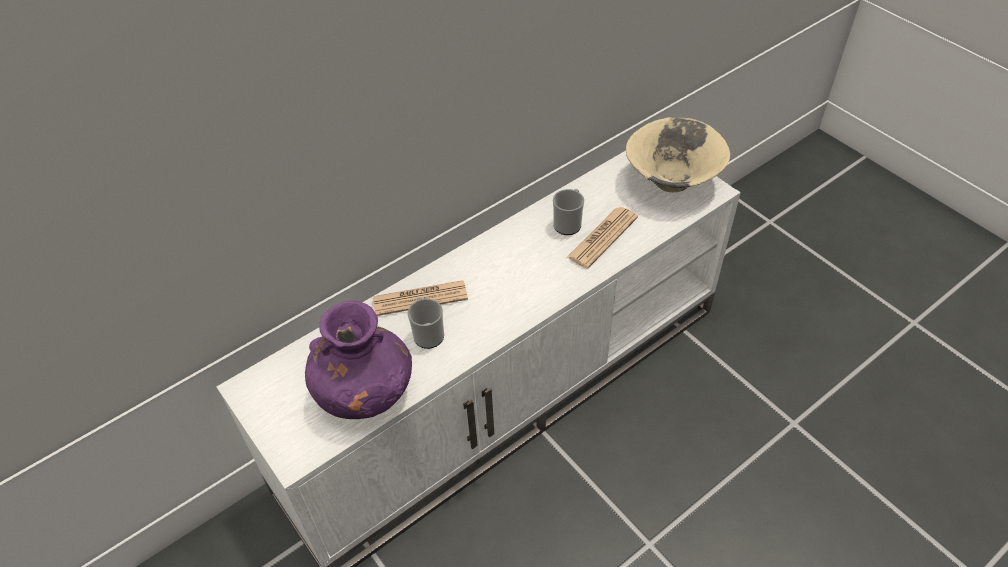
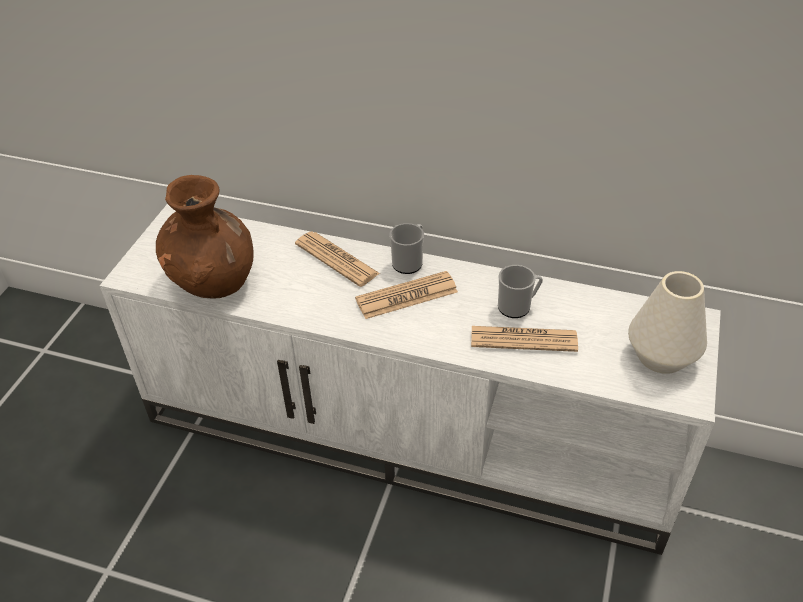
camera: 55 degrees right, 5 degrees down
(366, 394) = (214, 280): purple vase -> brown vase
(427, 333) = (303, 282): mug -> mug (409, 262)
(503, 277) = (406, 296): none -> newspaper
(671, 182) = (661, 355): beige bowl -> white vase

